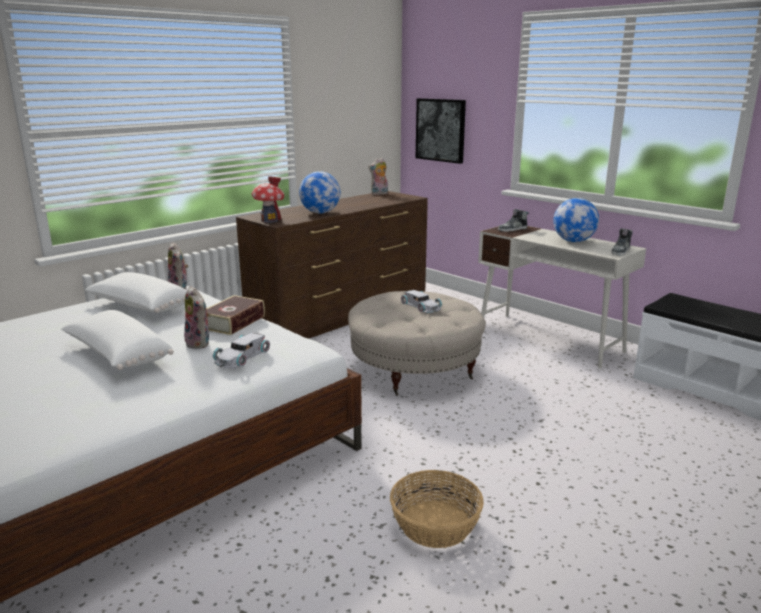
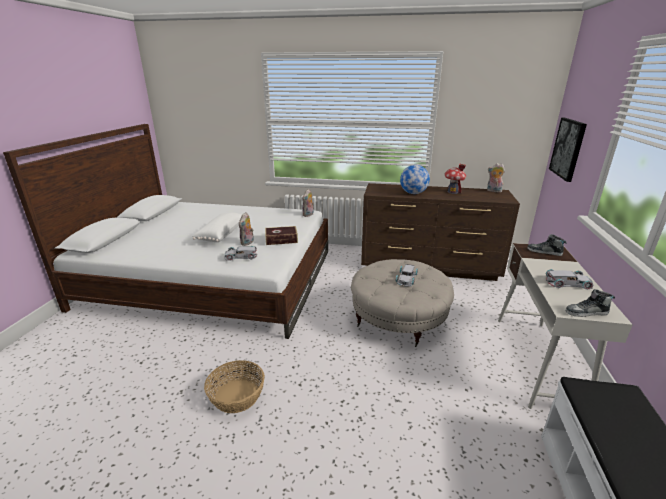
camera: 55 degrees right, 5 degrees up
(140, 307) = (276, 217): white pillow -> none
(269, 220) = (374, 190): toy house -> toy house (453, 192)
(573, 241) = (568, 283): globe -> white toy car

